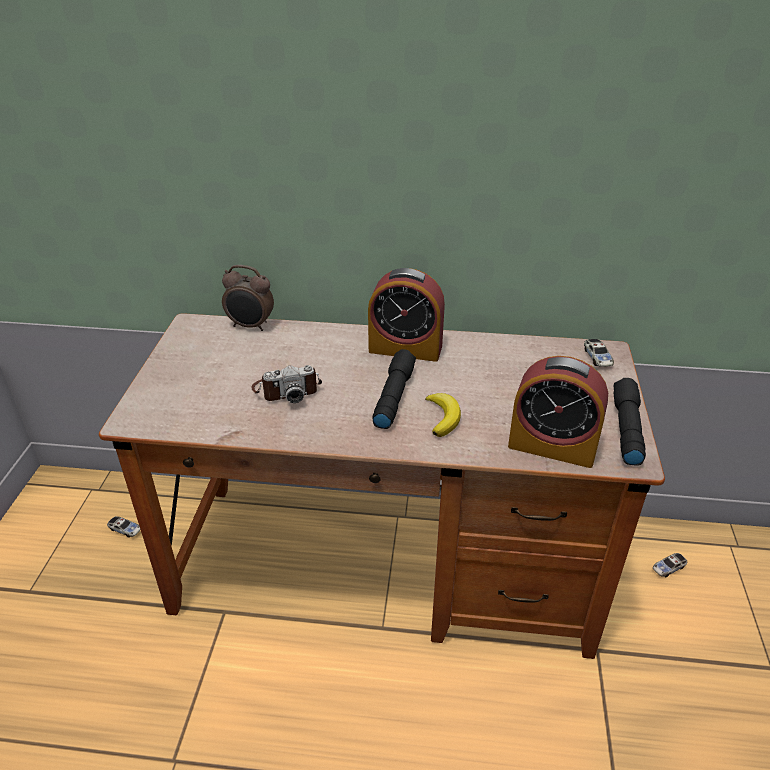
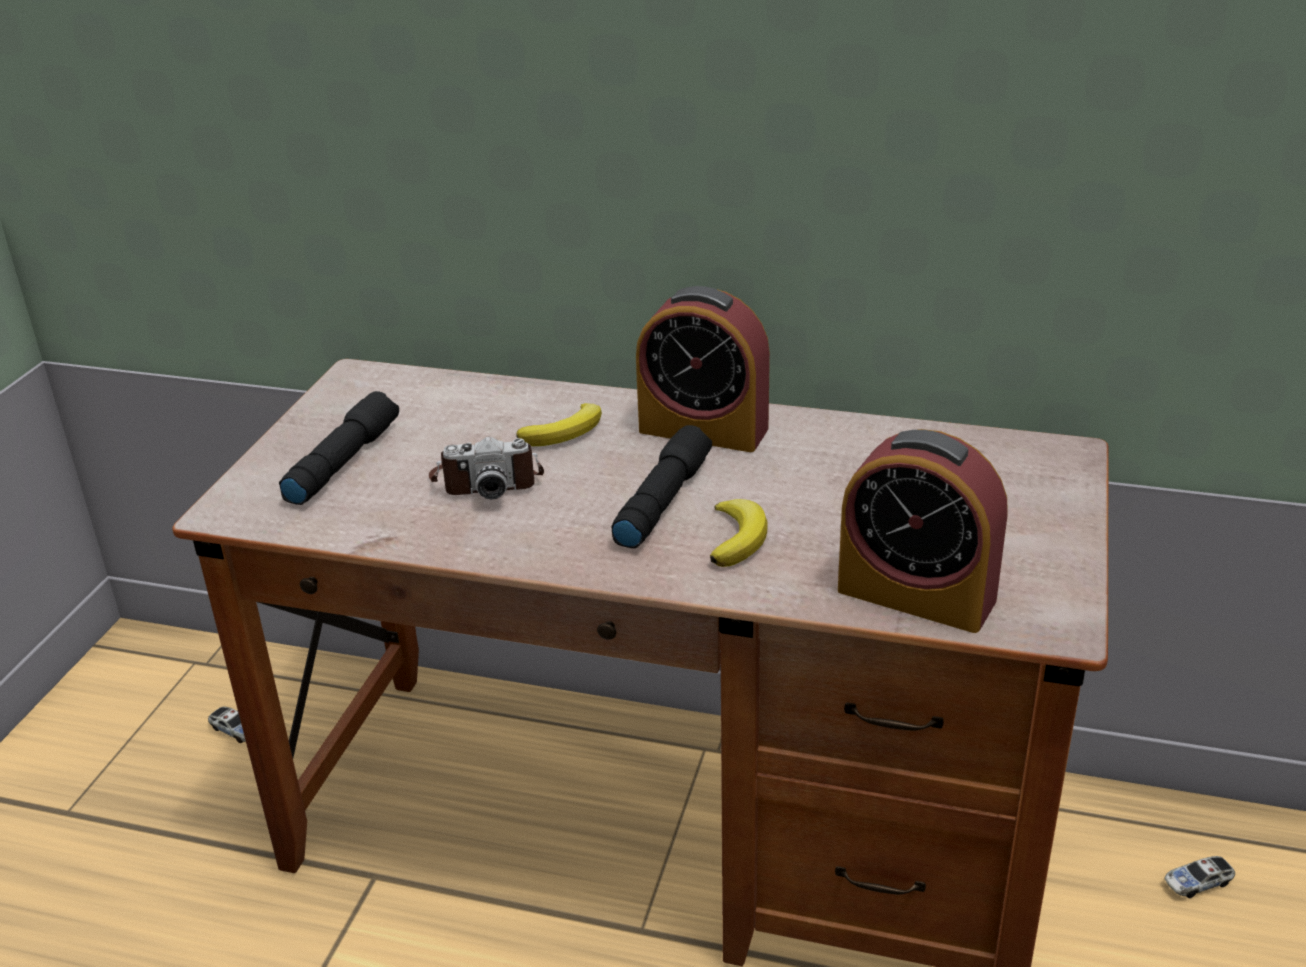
camera: 10 degrees right, 5 degrees down
(250, 326) = (453, 383): alarm clock -> none
(326, 354) = (565, 431): none -> banana
(597, 358) = (1042, 462): toy car -> none
(625, 428) = (1058, 576): black flashlight -> black flashlight (342, 462)

